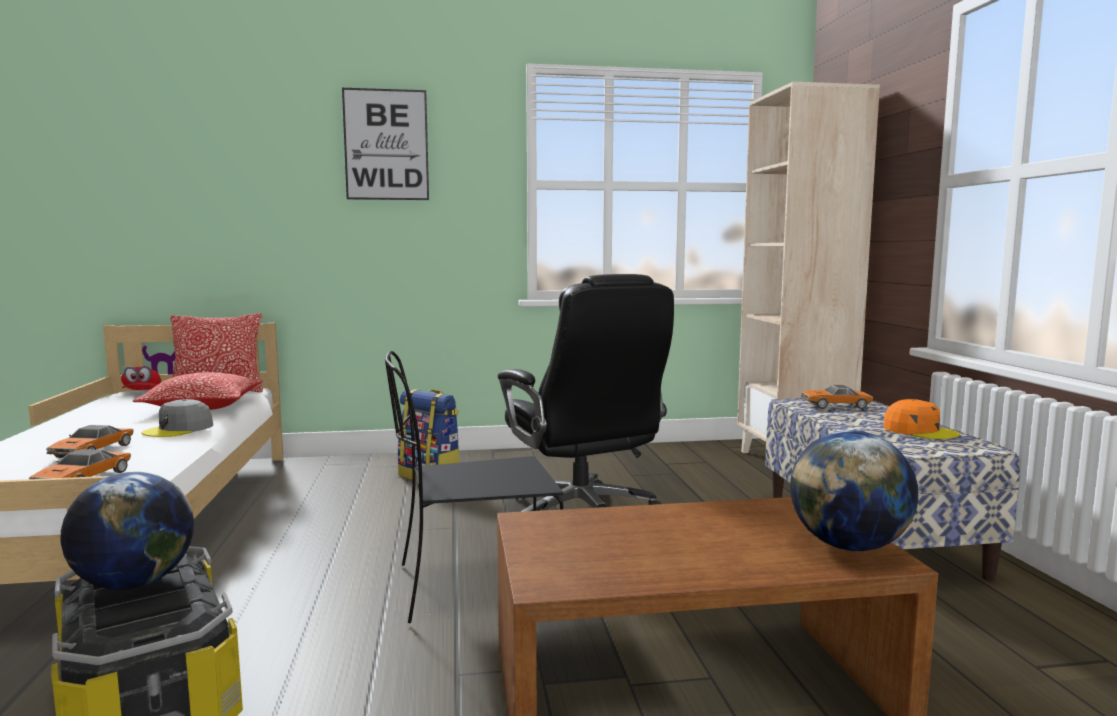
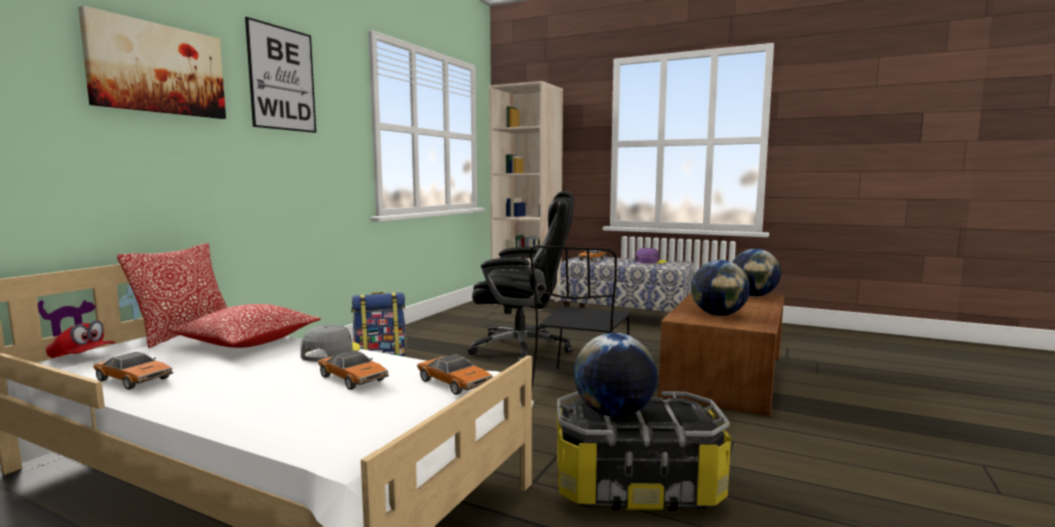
camera: 55 degrees left, 0 degrees up
(82, 413) = (134, 380): none -> toy car
(179, 429) = (330, 352): grey cap -> grey cap turned 150 degrees counterclockwise
(249, 155) = (157, 69): none -> picture
(601, 541) = (718, 314): none -> globe
(919, 431) = (650, 261): orange cap -> purple cap

